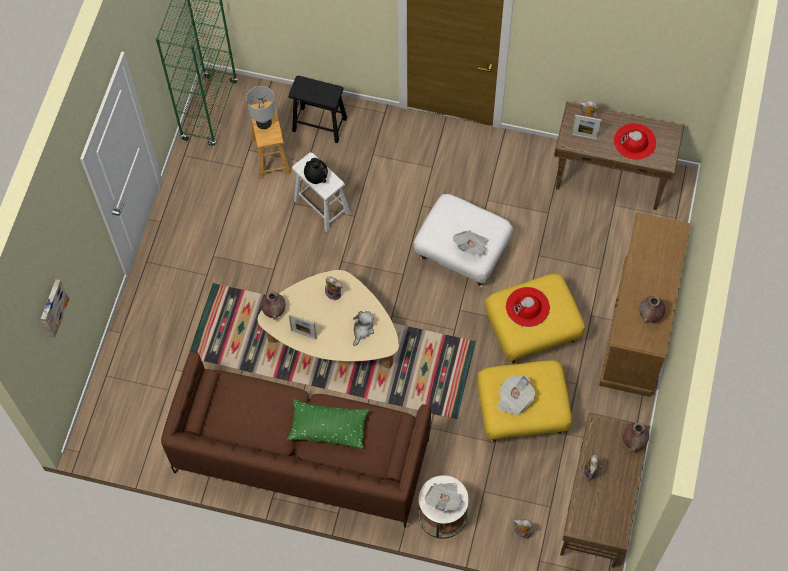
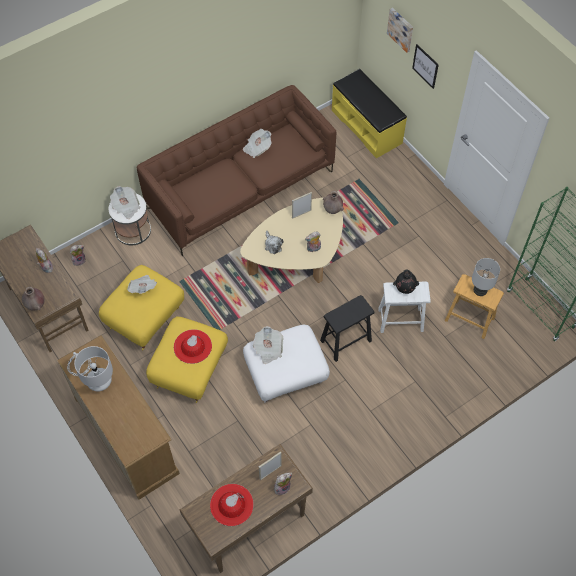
camera: 130 degrees right, 5 degrees down
(75, 268) = (425, 66): none -> picture
(108, 402) = (367, 126): none -> yellow bench
(262, 433) = (257, 148): none -> newspaper
(319, 124) = (471, 367): black stool -> black stool (346, 341)
(328, 428) = (226, 179): green pillow -> none
(650, 315) = (92, 376): brown vase -> white table lamp

